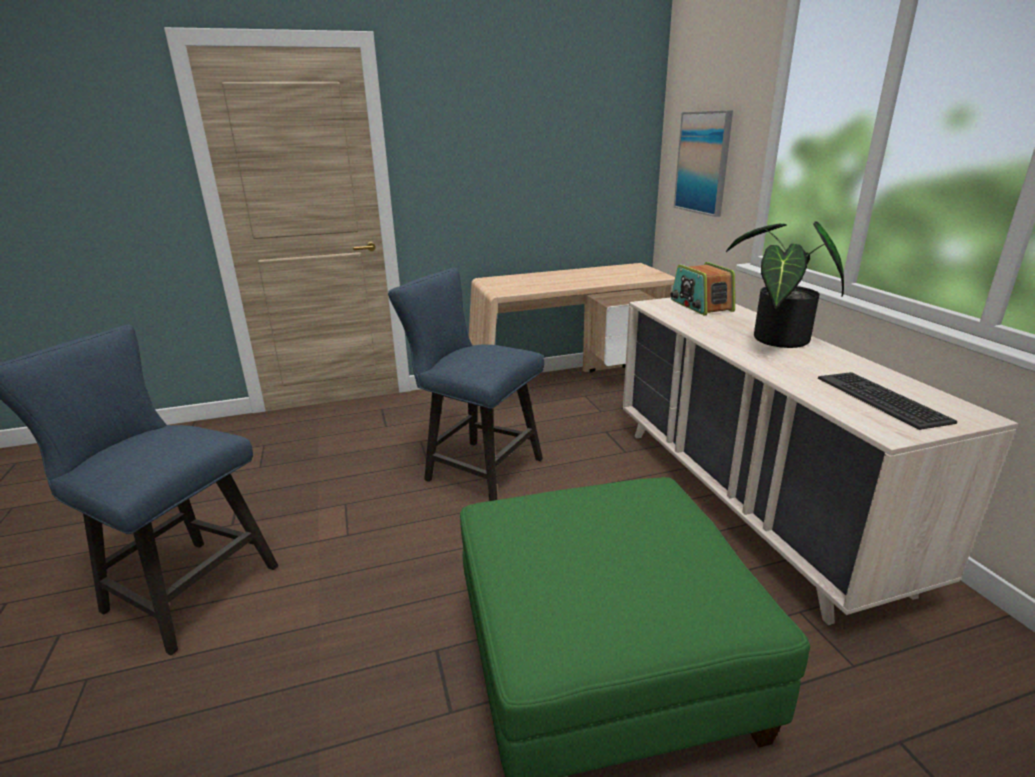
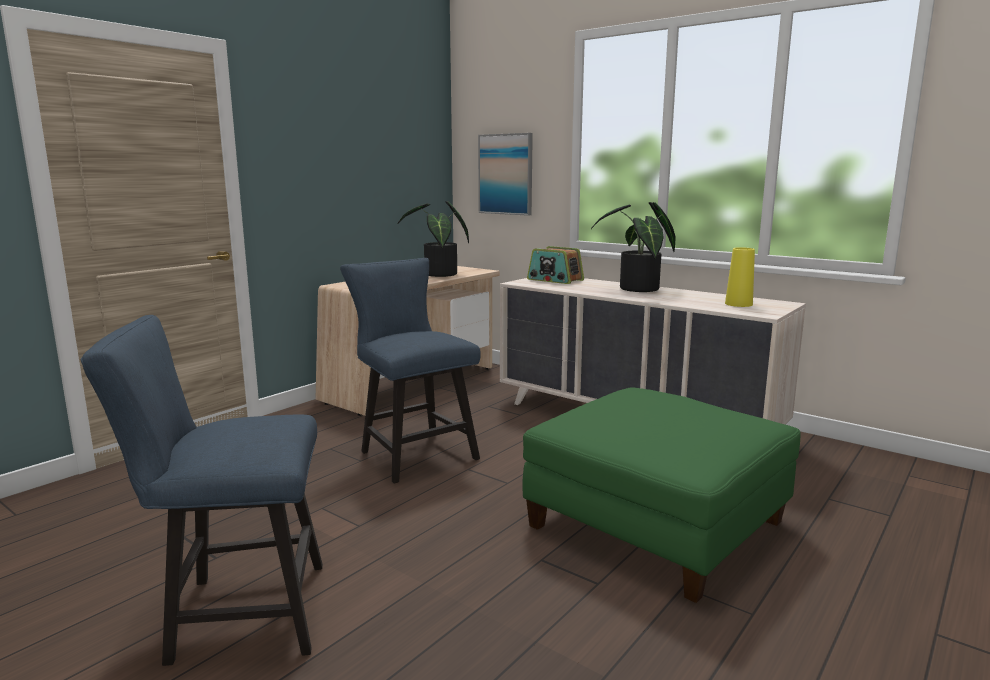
camera: 35 degrees left, 10 degrees down
(476, 468) = (413, 453): blue chair -> blue chair turned 60 degrees clockwise
(602, 277) = (438, 275): none -> potted plant
(882, 400) = (738, 304): keyboard -> yellow vase

